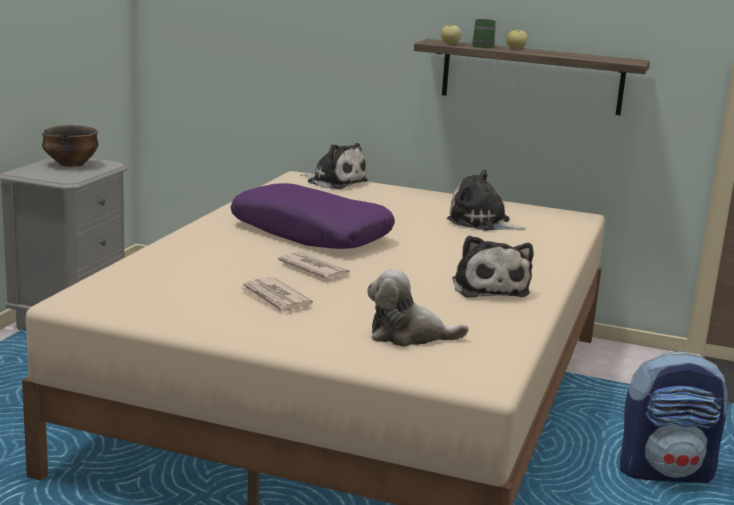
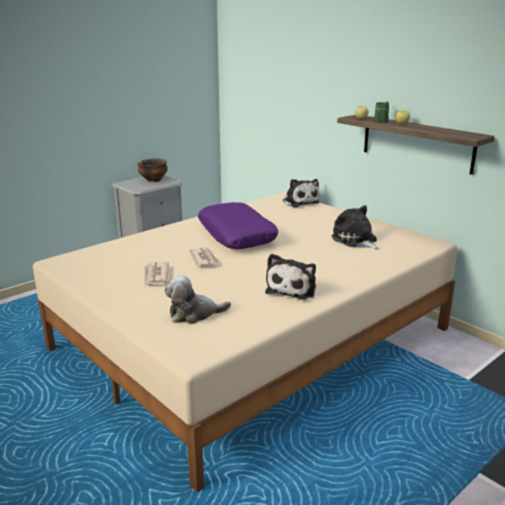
camera: 30 degrees right, 5 degrees up
(408, 336) = (194, 314): plush toy -> plush toy turned 45 degrees counterclockwise
(665, 472) = (401, 439): backpack -> none

